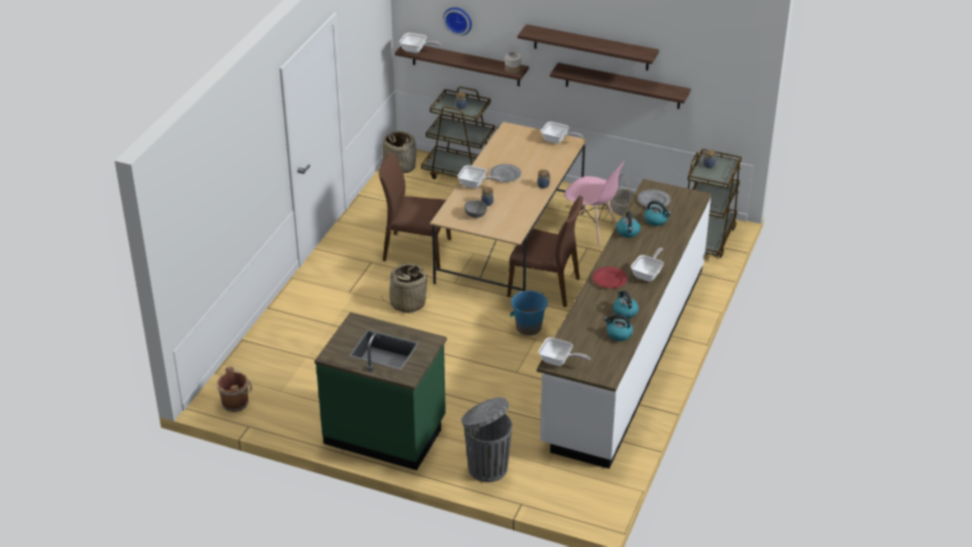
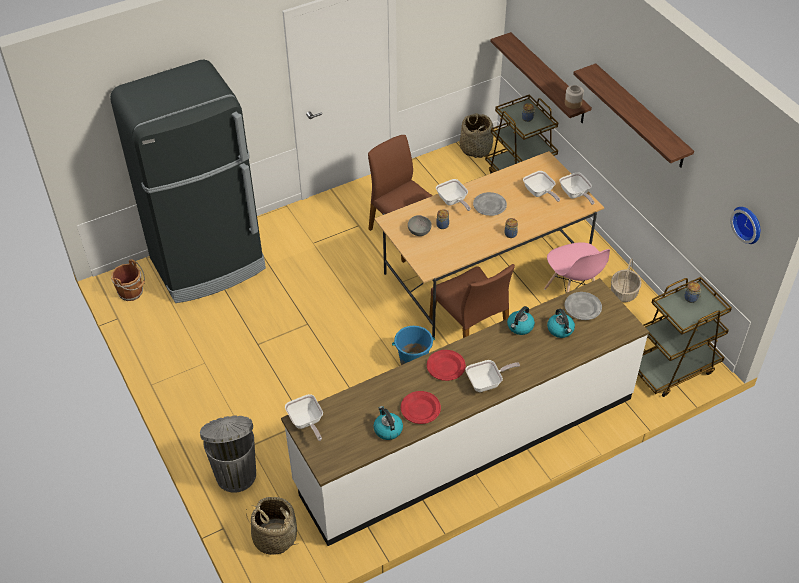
camera: 40 degrees right, 10 degrees up
(279, 350) = (209, 264): none -> black fridge
(385, 432) = (200, 388): green counter -> none
(407, 303) = (344, 280): basket -> basket (274, 537)
(416, 50) = (510, 45): frying pan -> frying pan (539, 193)
(458, 20) = (549, 31): wall clock -> wall clock (748, 224)
(622, 86) = (658, 171): shelf -> none
(624, 312) = (420, 409): kettle -> red plate

